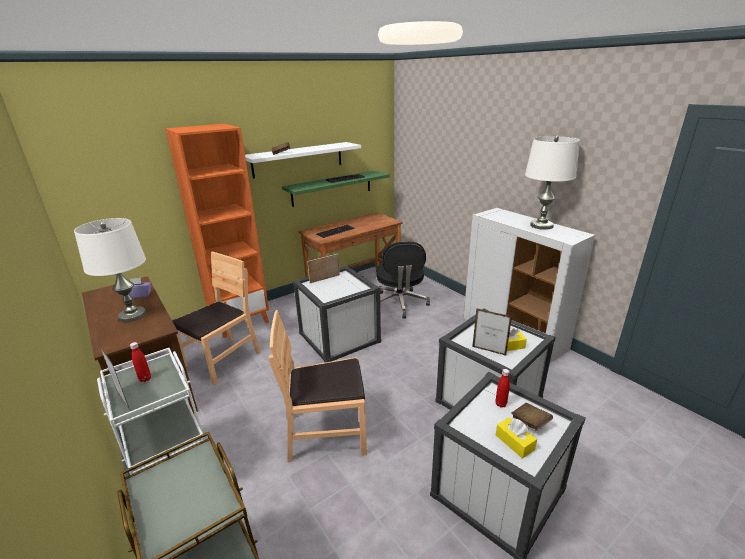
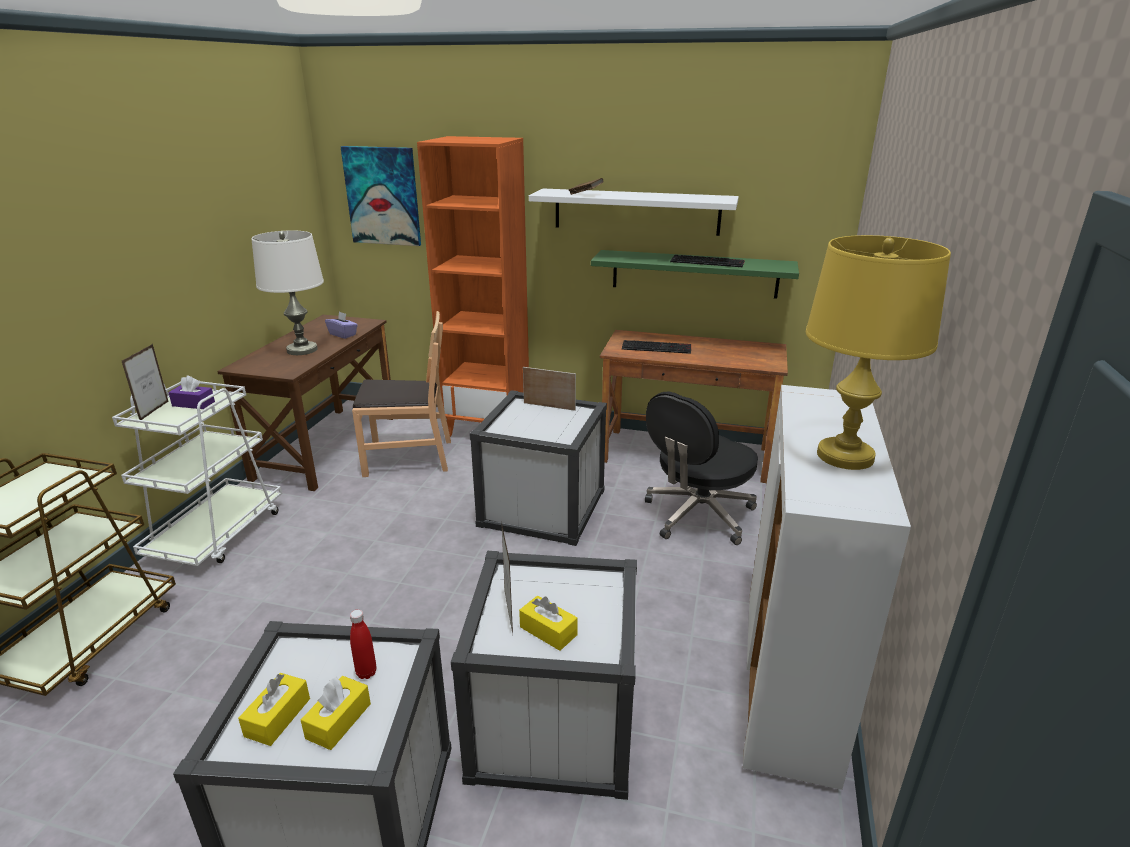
camera: 50 degrees right, 0 degrees up
(110, 183) = (382, 196): none -> picture
(145, 379) = (193, 404): red bottle -> purple tissue box
(326, 433) = (348, 593): brown chair -> none
(530, 422) = (338, 721): brown book -> yellow tissue box
(541, 226) = (844, 456): white table lamp -> yellow table lamp

